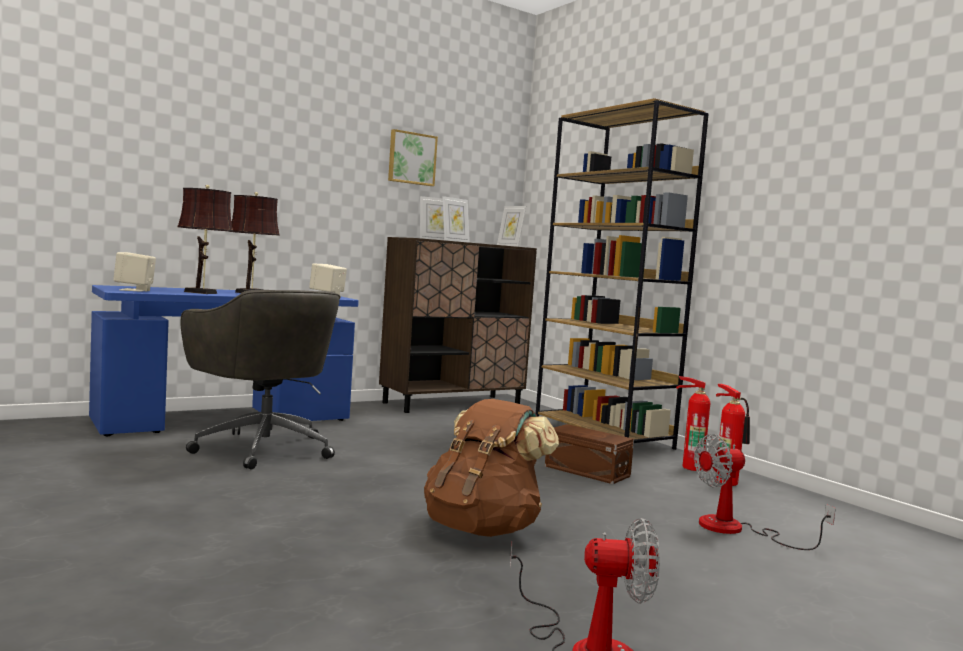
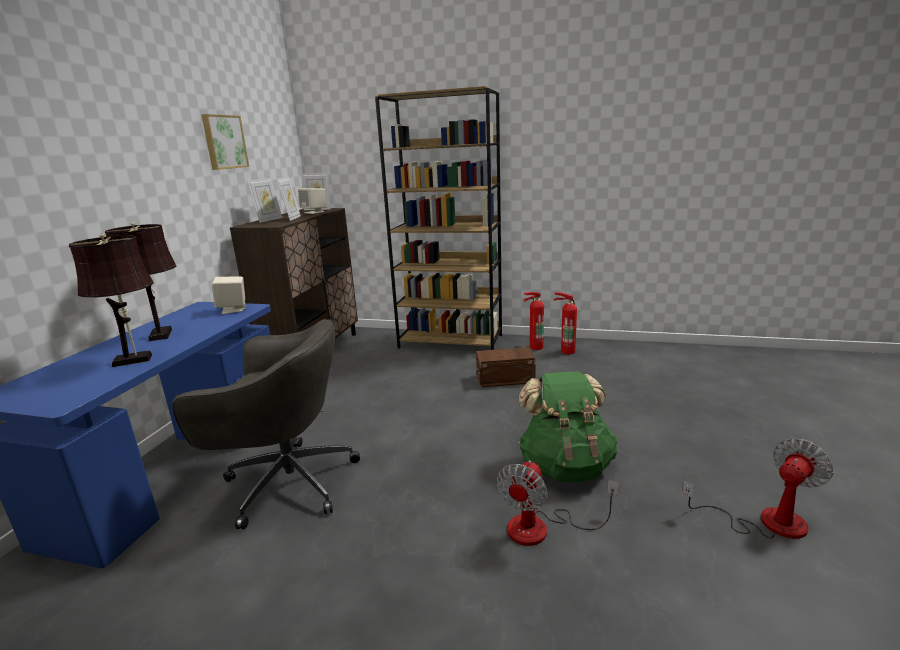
camera: 40 degrees left, 15 degrees up
(134, 290) = (61, 393): beige speaker -> beige speaker (314, 212)
(482, 529) = (565, 466): brown backpack -> green backpack
(737, 530) = (637, 387): fan -> fan (541, 528)

